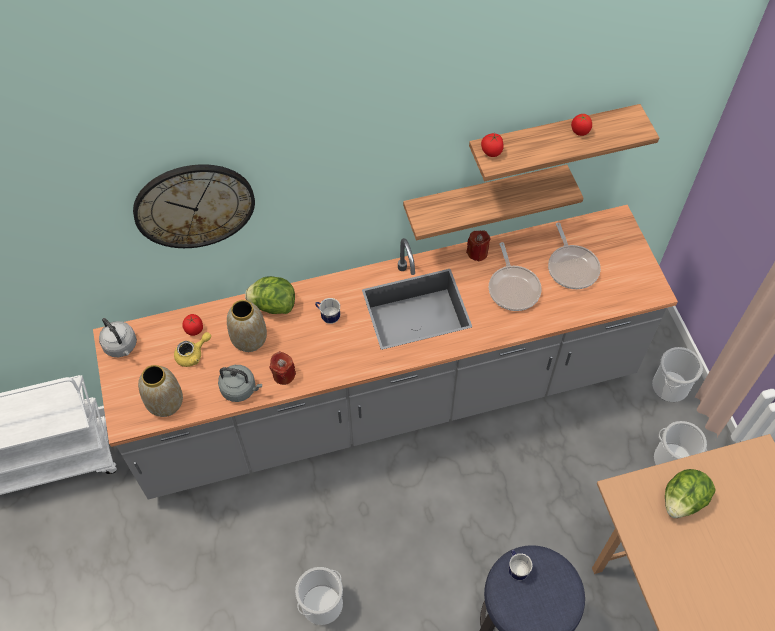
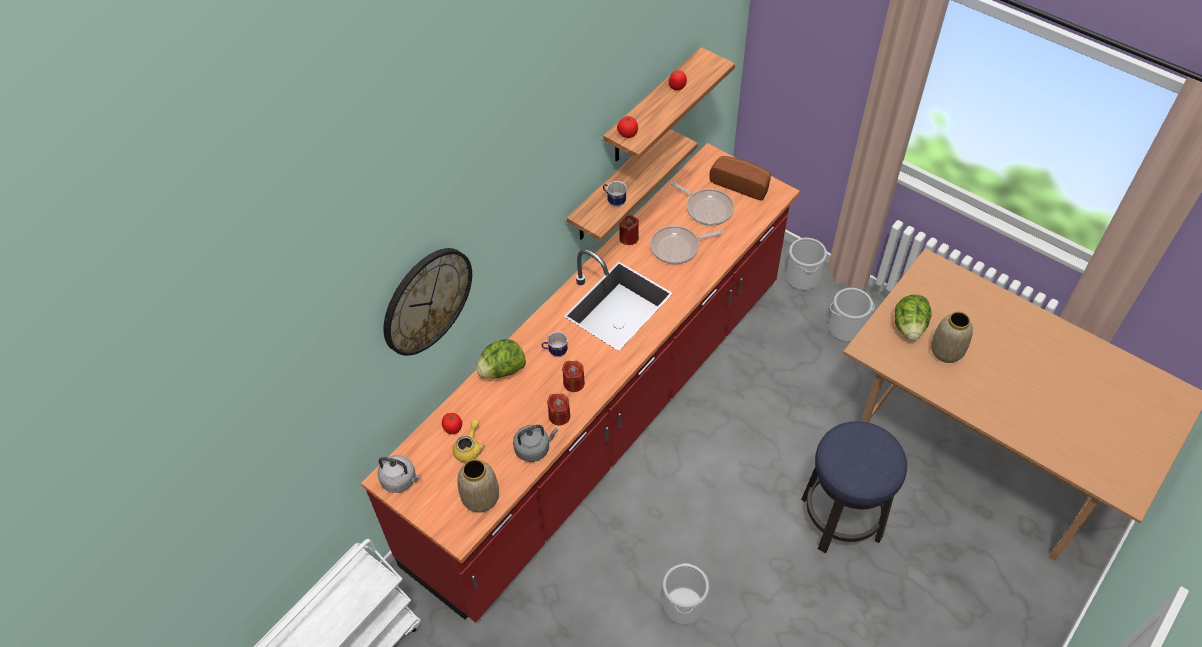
camera: 35 degrees left, 5 degrees down
(249, 339) = (506, 407): vase -> vase (946, 351)
(319, 354) = (574, 383): none -> red candle
(388, 400) = (604, 418): grey counter -> red counter
(513, 288) = (678, 248): frying pan -> frying pan turned 120 degrees clockwise
(516, 568) = (837, 449): mug -> mug (614, 201)
(625, 262) = (741, 183): none -> bread

